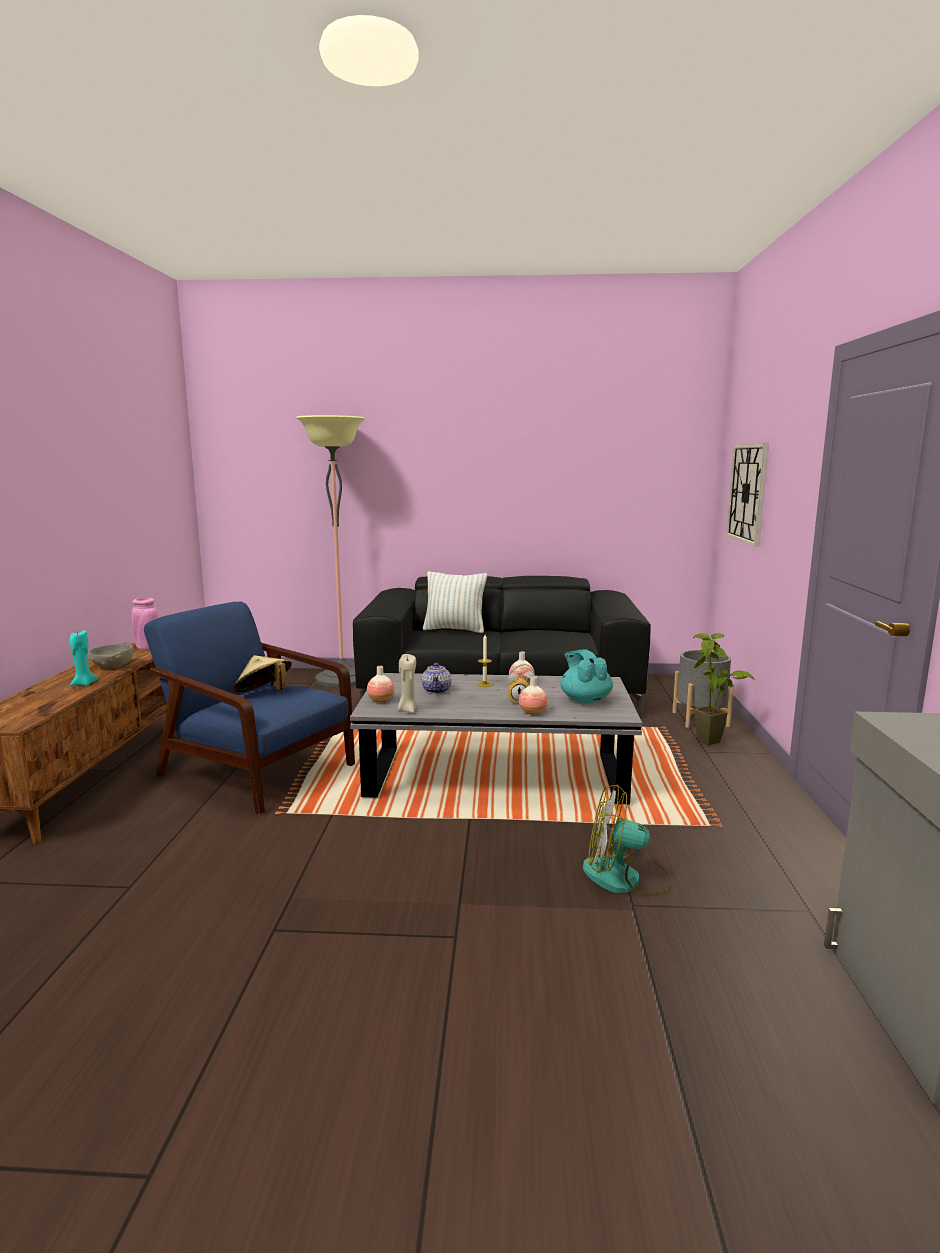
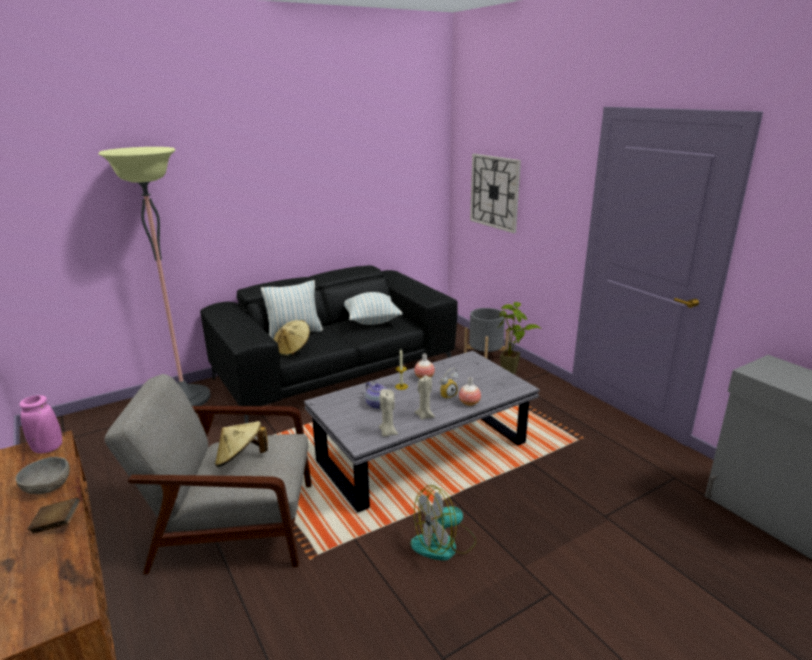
camera: 35 degrees left, 10 degrees up
(83, 684) = (57, 524): turquoise candle -> brown book
(255, 769) = (232, 525): blue armchair -> grey armchair
(380, 700) = (352, 430): vase -> none
(432, 640) = (292, 349): none -> beige hat
(466, 709) = (424, 416): none -> beige candle
(546, 635) = (371, 321): none -> pillow
(585, 699) = (483, 379): turquoise teapot -> none
(625, 878) = (582, 499): fan -> fan (444, 544)

